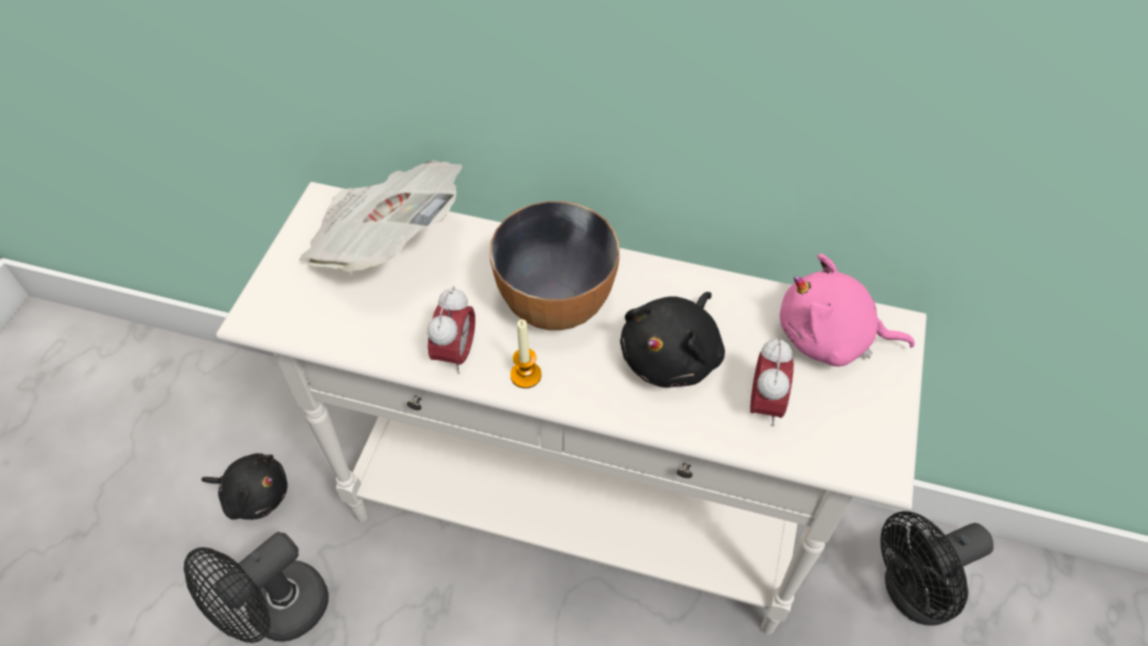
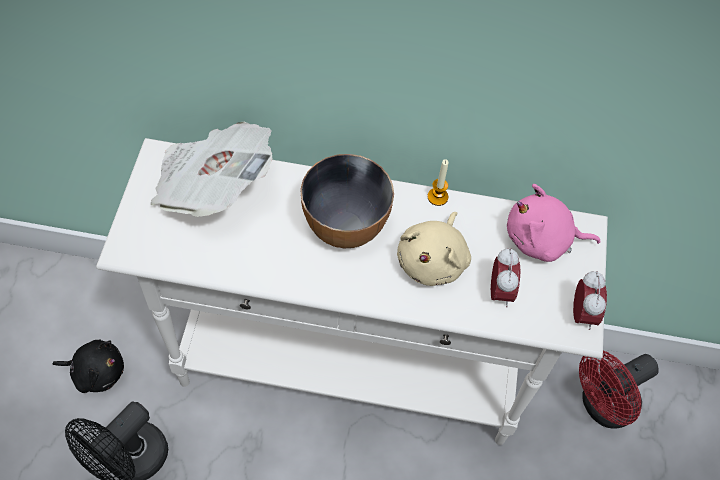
camera: 10 degrees left, 5 degrees up
(455, 354) = (277, 269): alarm clock -> alarm clock (582, 314)
(526, 375) = (330, 282): candle -> candle (437, 197)
(673, 356) = (433, 260): black plush toy -> beige plush toy
(911, 594) = (602, 407): black fan -> red fan

